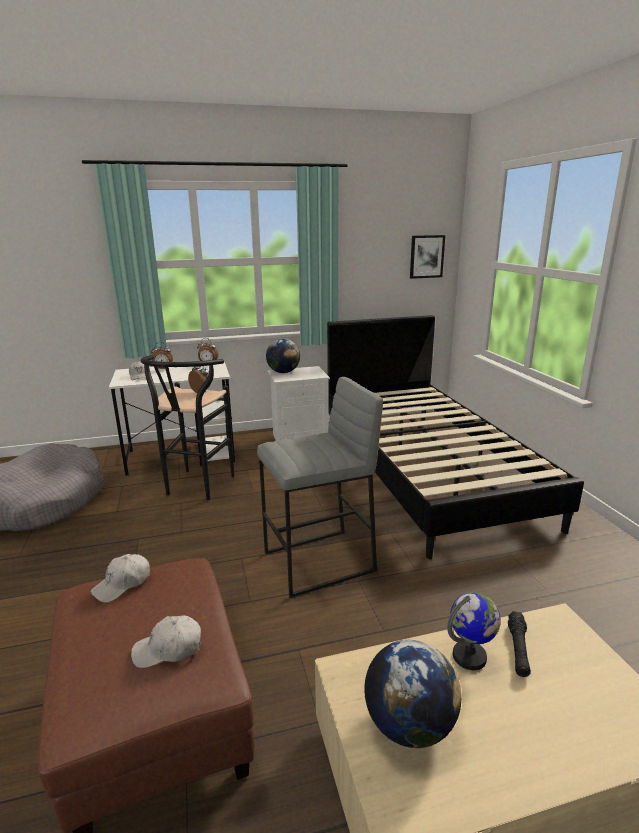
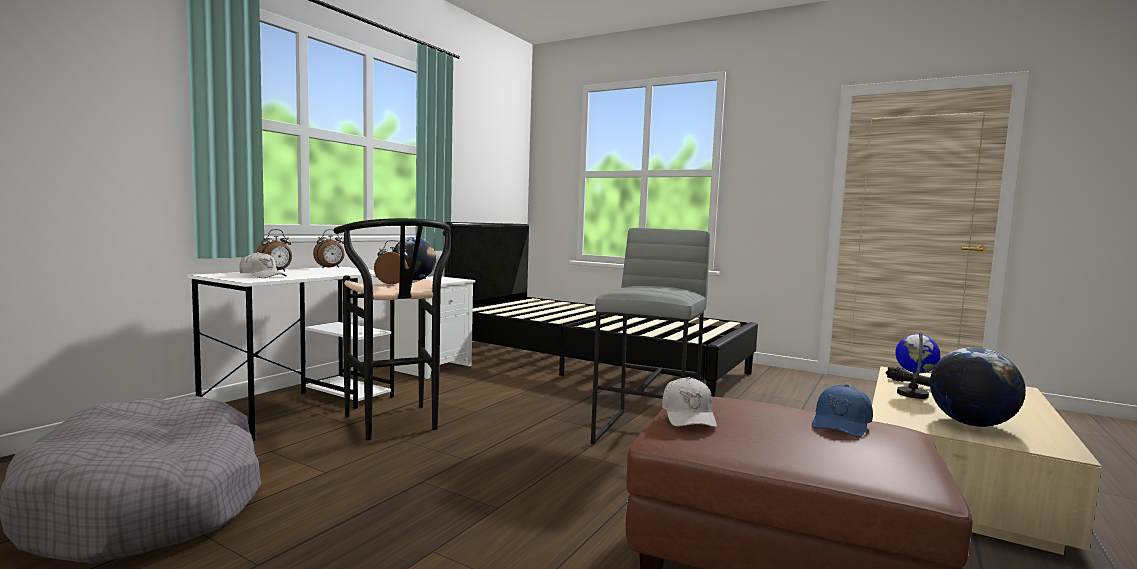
camera: 45 degrees left, 15 degrees down
(169, 649) = (841, 424): white cap -> blue cap
(426, 256) = (508, 167): picture -> none

